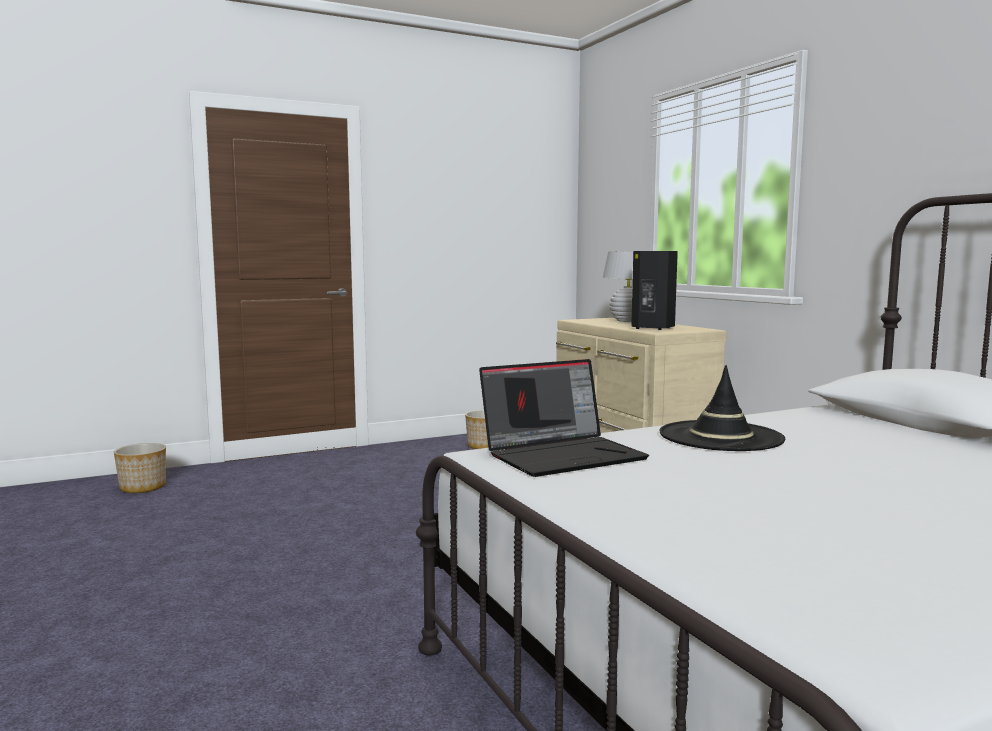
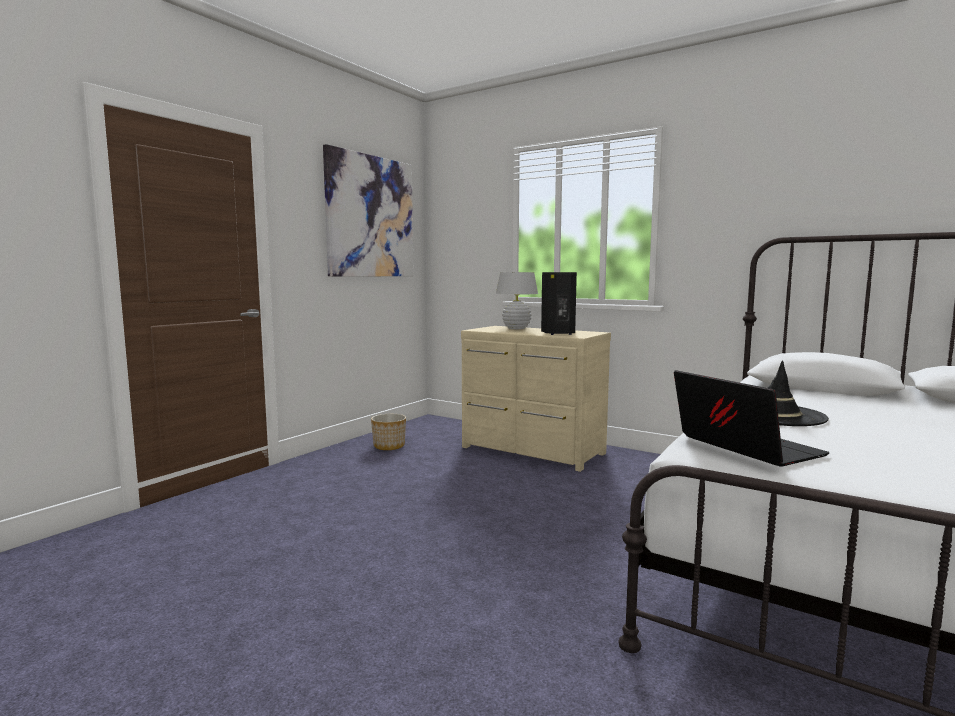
camera: 30 degrees left, 0 degrees up
(142, 487) = (71, 560): planter -> none
(494, 190) = (370, 217): none -> picture
(563, 455) = (743, 447): laptop -> laptop turned 60 degrees counterclockwise

